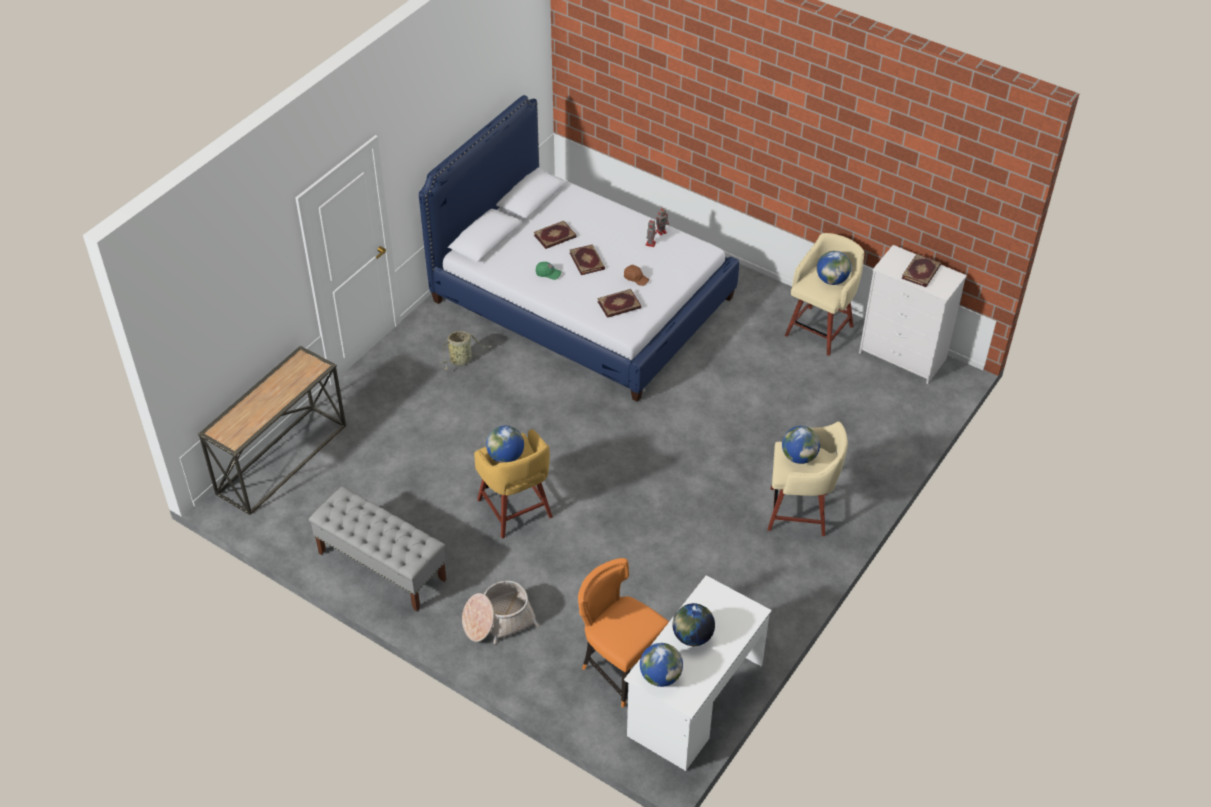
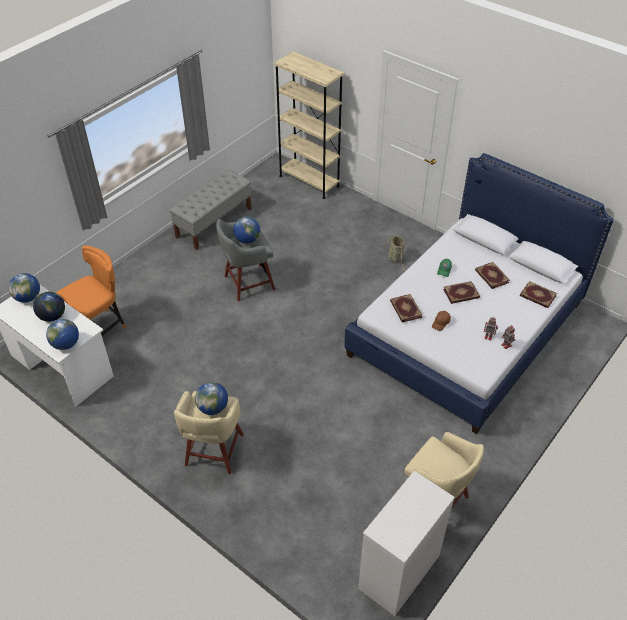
camera: 95 degrees right, 0 degrees up
(281, 458) = (309, 181): console table -> beige bookcase
(498, 620) = (157, 272): basket -> none
(515, 510) = (247, 283): yellow stool -> grey stool
(831, 280) = (441, 467): globe -> globe (66, 344)
(921, 272) = (408, 516): book -> book (537, 296)

